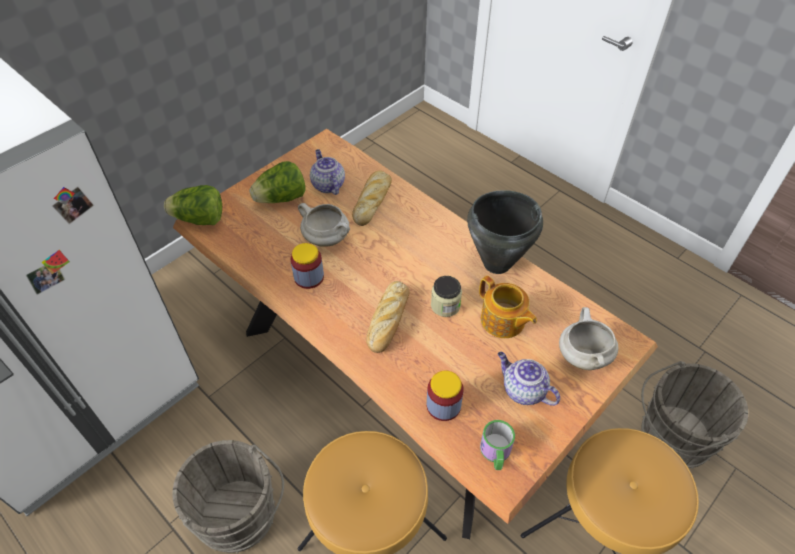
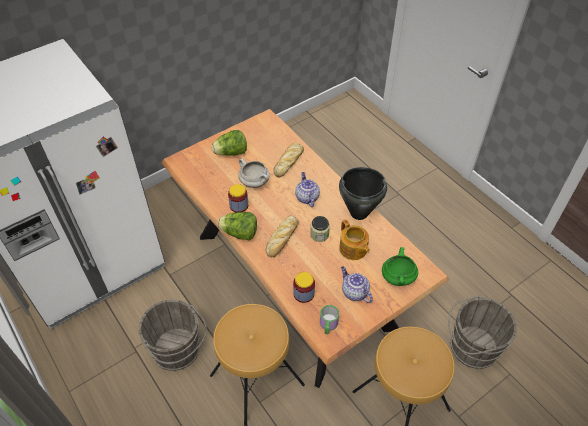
camera: 10 degrees right, 0 degrees up
(200, 219) = (178, 160): lettuce -> lettuce (239, 233)
(327, 185) = (262, 147): teapot -> teapot (306, 197)
(582, 355) = (397, 277): white cooking pot -> green cooking pot

